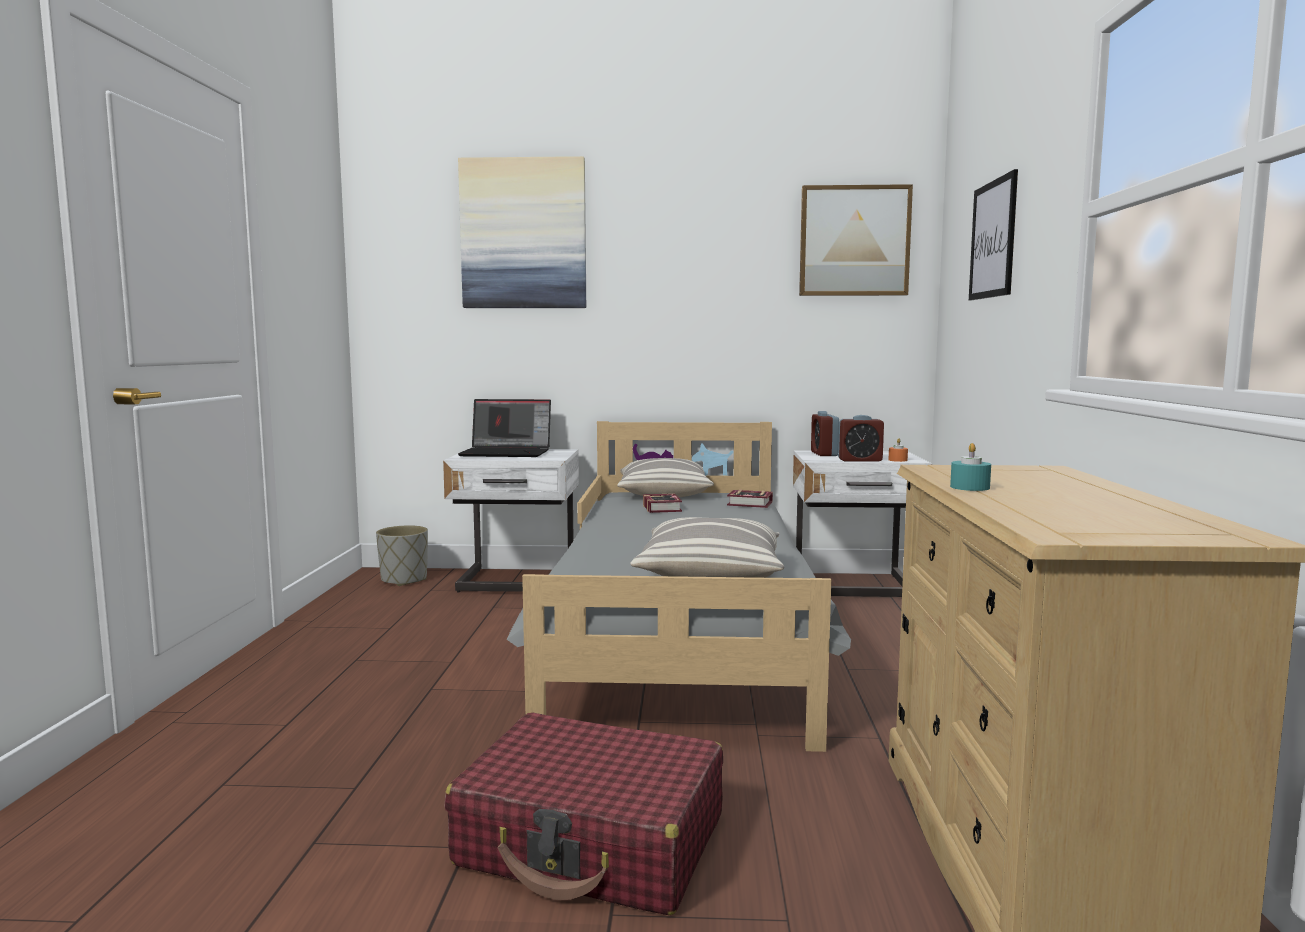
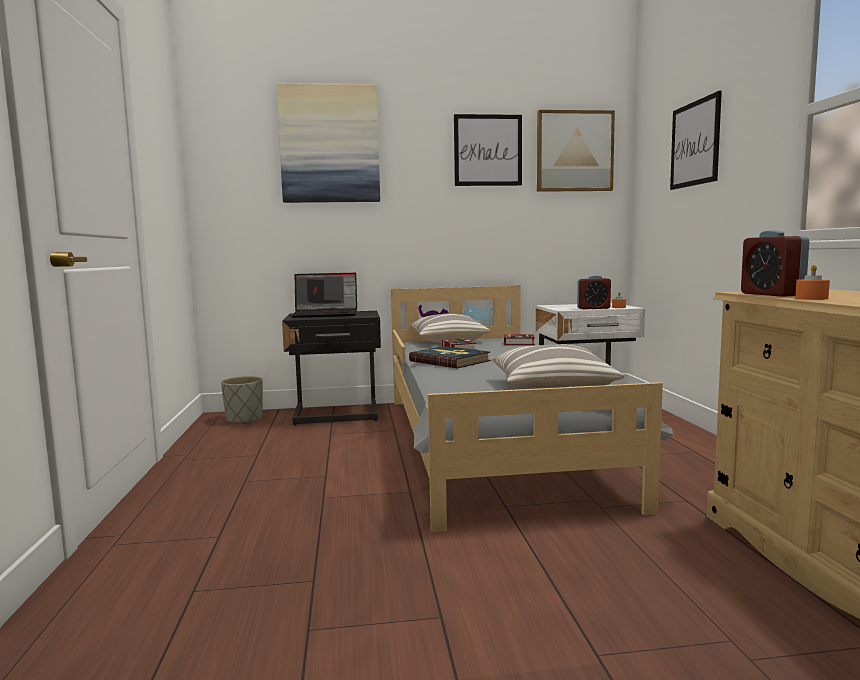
camera: 10 degrees left, 0 degrees up
(517, 582) = (337, 415): white nightstand -> black nightstand
(593, 841) = (539, 599): red suitcase -> none
(631, 525) = (450, 361): none -> book
(732, 240) = (488, 150): none -> picture
(824, 454) = (561, 306): alarm clock -> alarm clock (771, 294)
(969, 487) = (811, 298): turquoise candle -> orange candle

